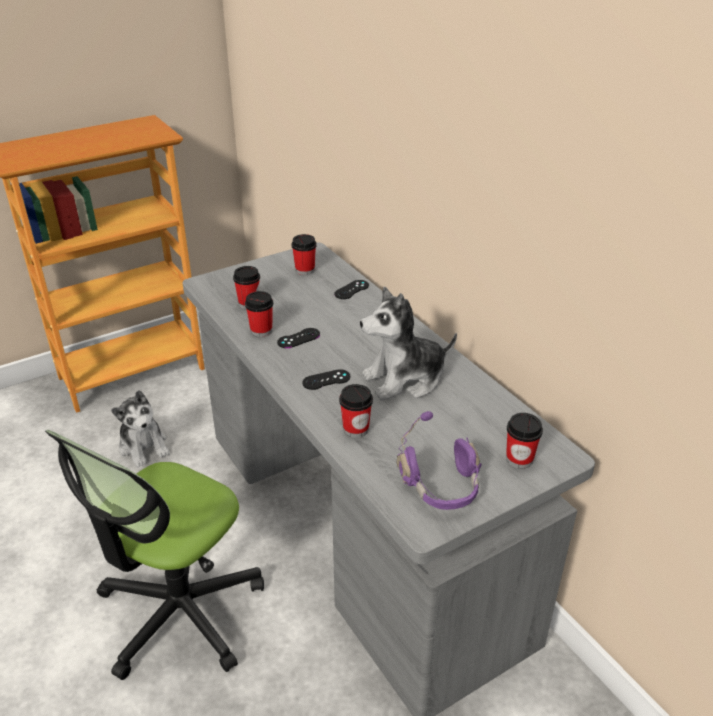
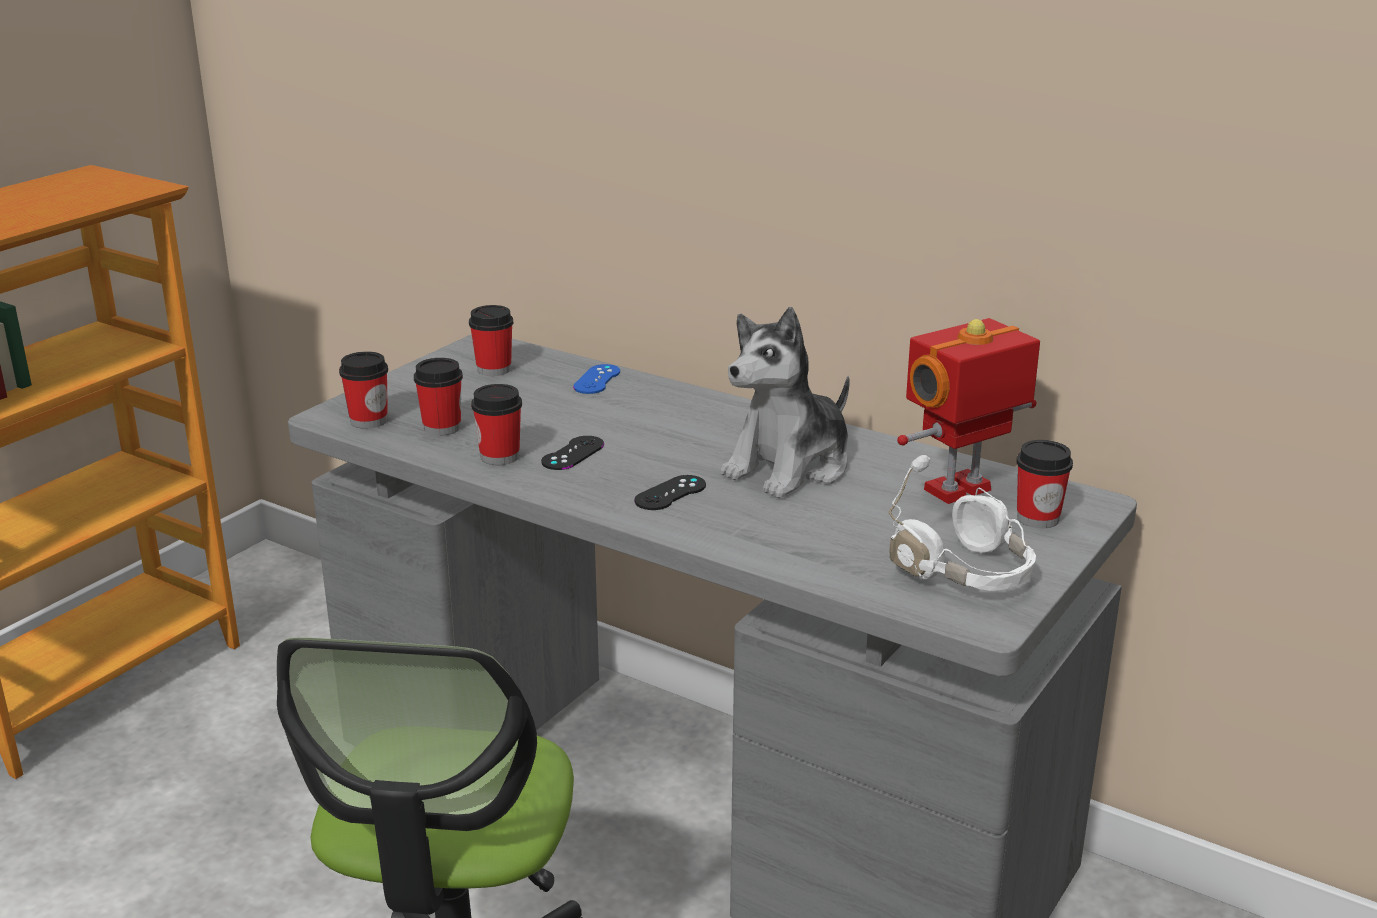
camera: 25 degrees left, 10 degrees down
(144, 446) = (203, 795): plush toy -> none
(351, 290) = (597, 380): black game controller -> blue game controller
(356, 429) = (776, 539): cup -> cup (369, 421)
(442, 487) = (966, 573): purple headphones -> white headphones
(489, 425) = (960, 491): none -> toy robot

